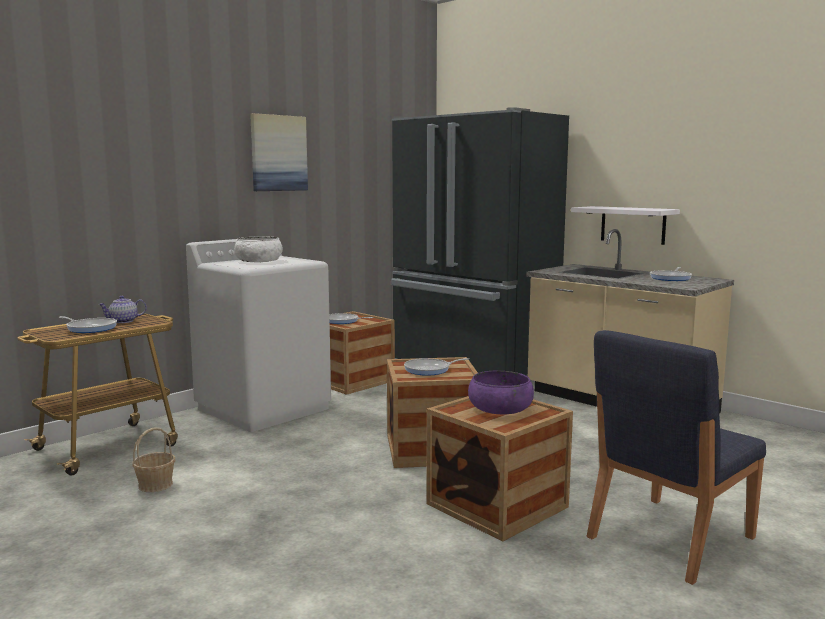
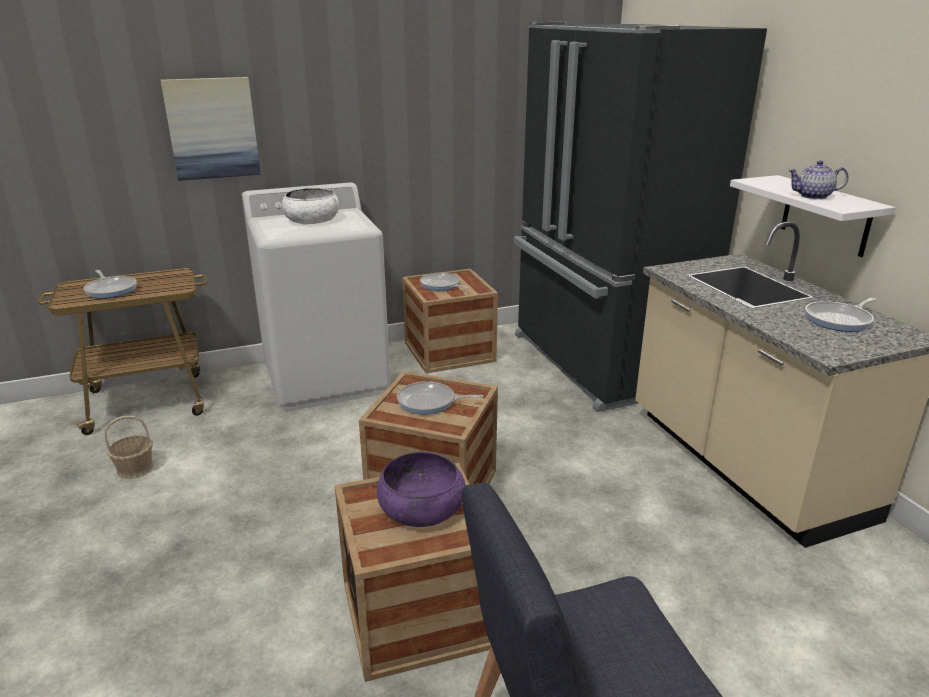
camera: 25 degrees right, 15 degrees up
(123, 321) = (156, 280): teapot -> teapot (813, 196)
(278, 153) = (366, 78): picture -> picture (212, 128)

